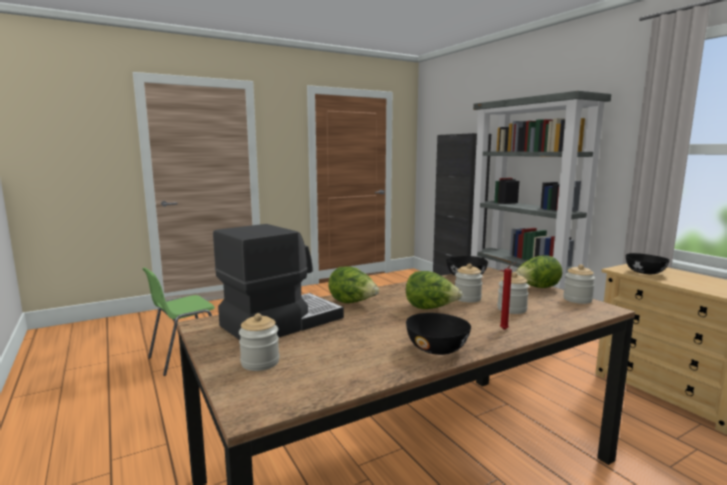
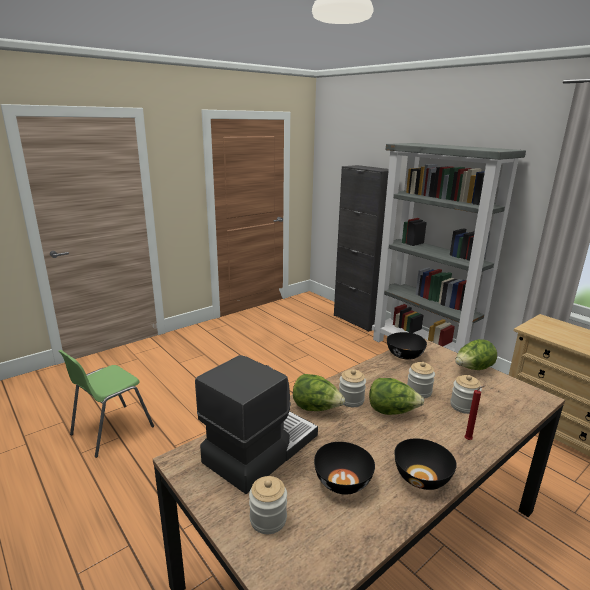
camera: 10 degrees left, 10 degrees up
(577, 299) = (513, 385): jar -> jar (351, 400)
(644, 272) = (551, 332): black bowl -> black bowl (342, 481)

